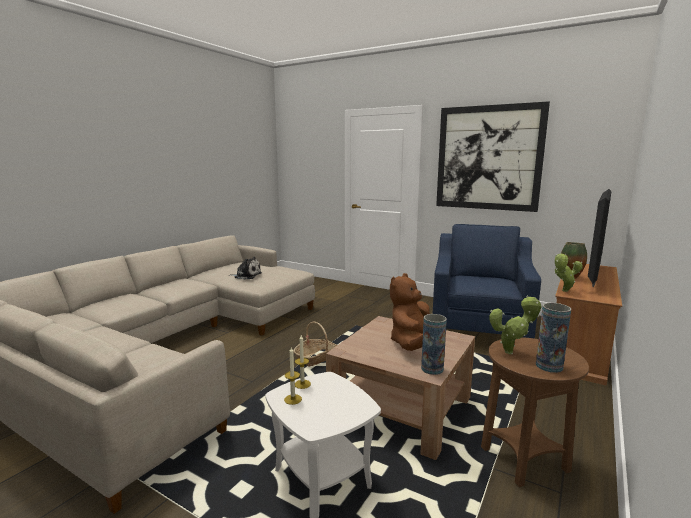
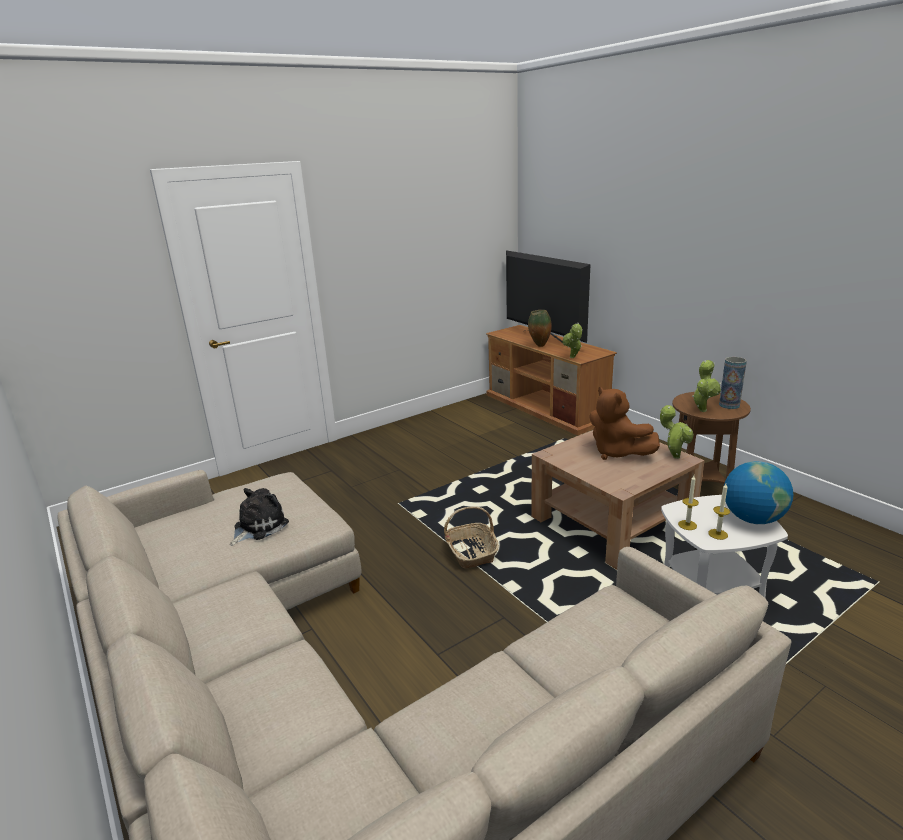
camera: 65 degrees left, 10 degrees up
(331, 418) = (752, 519): none -> globe
(432, 369) = (674, 456): vase -> potted plant
(479, 329) = (474, 434): blue armchair -> none
(488, 158) = (397, 232): picture -> none

